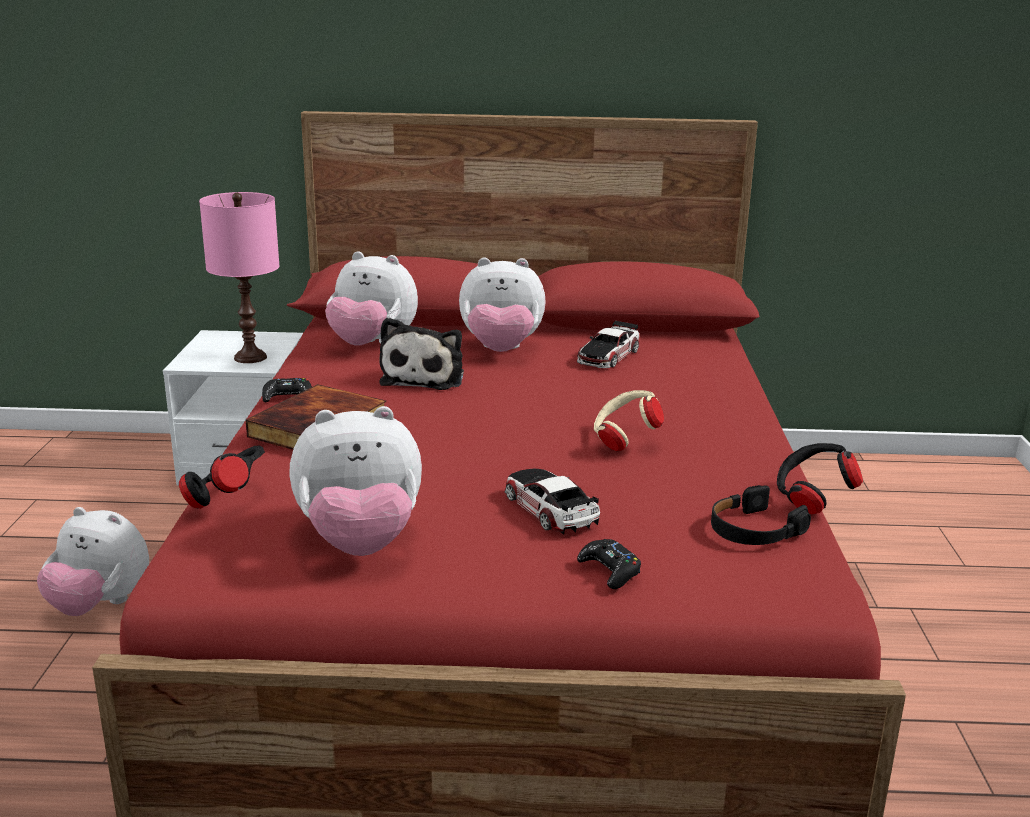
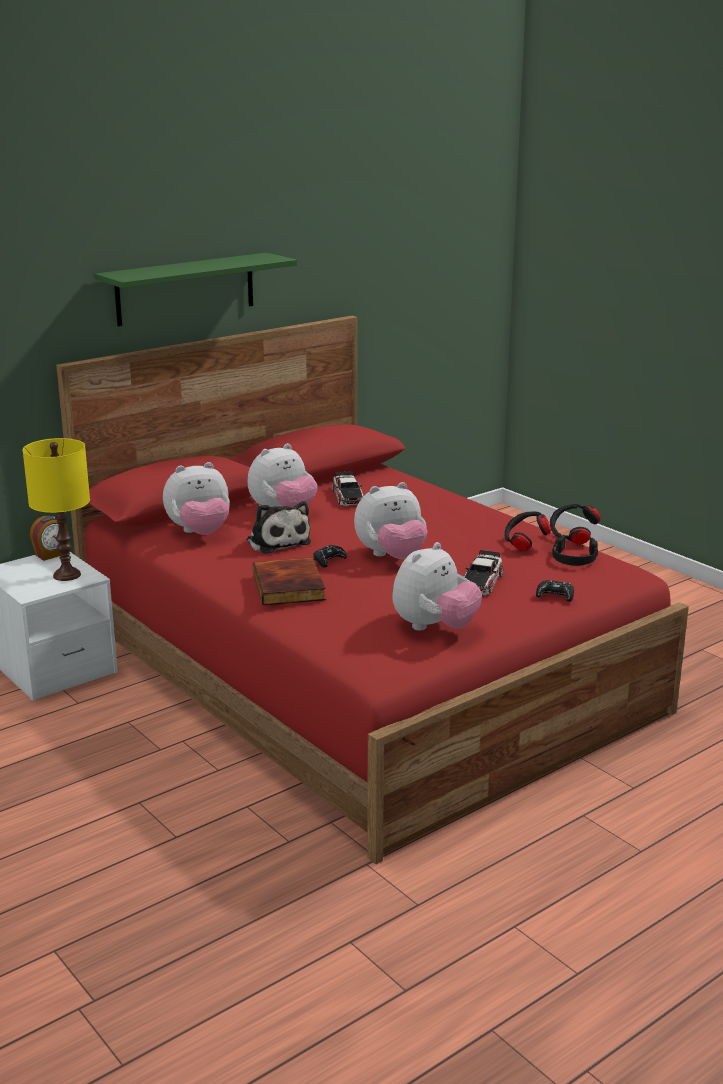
camera: 40 degrees left, 0 degrees up
(100, 605) = (127, 783): plush toy -> plush toy (391, 557)
(229, 499) = (327, 636): black headphones -> black headphones (524, 544)
(250, 357) = (66, 575): pink table lamp -> yellow table lamp
(279, 336) = (51, 555): none -> alarm clock
(288, 397) = (226, 578): black game controller -> black game controller (329, 560)
(493, 44) = (185, 289): none -> green shelf
(550, 509) = (481, 581): toy car -> toy car turned 90 degrees counterclockwise
(624, 440) = (448, 539): beige headphones -> none

